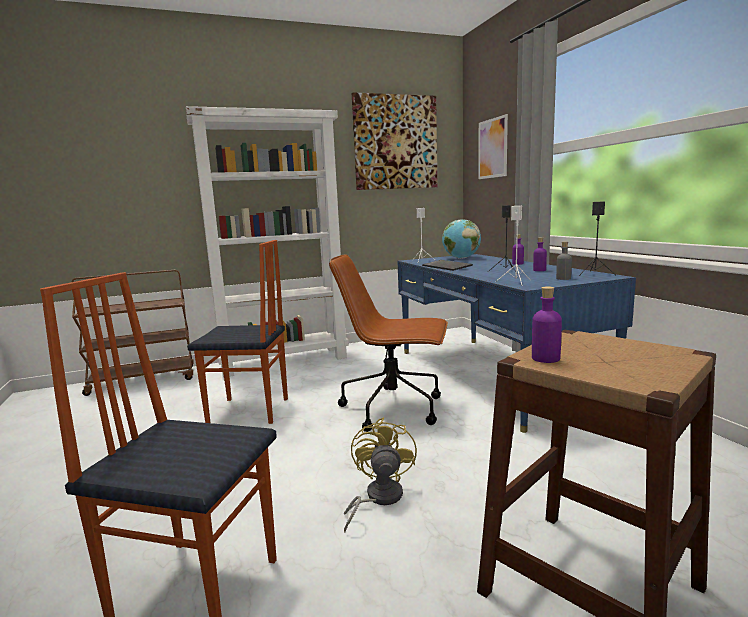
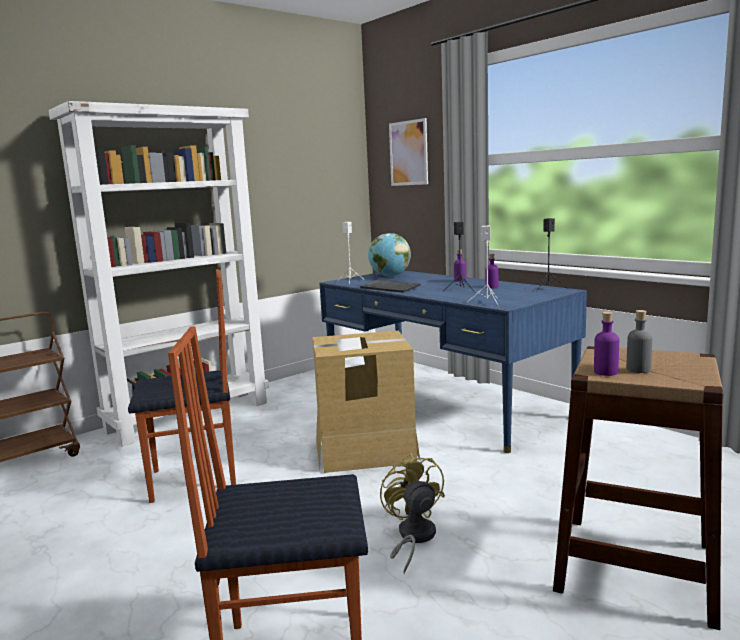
camera: 20 degrees left, 0 degrees up
(394, 408) = (365, 450): brown office chair -> cardboard box
(395, 142) = (297, 143): picture -> none
(563, 278) = (526, 295): grey bottle -> grey bottle (638, 369)

